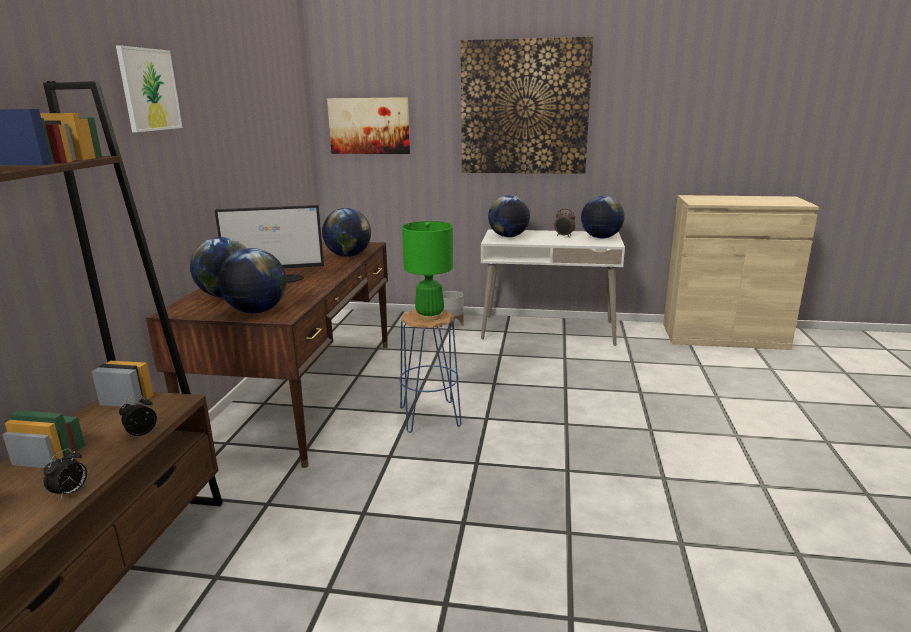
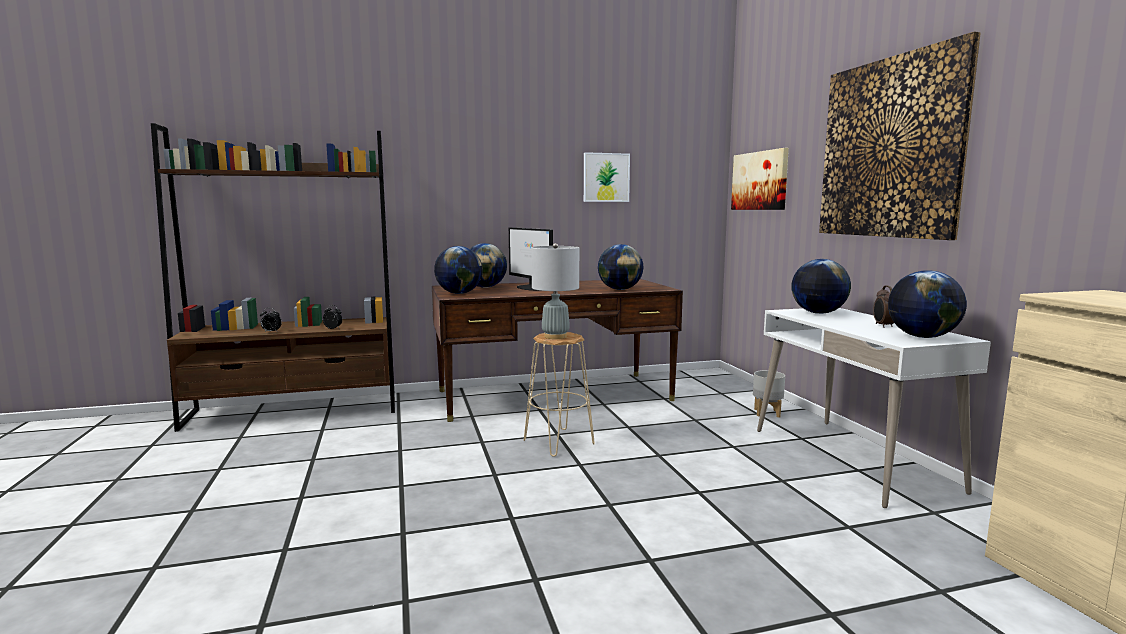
camera: 65 degrees right, 10 degrees down
(149, 90) = (476, 141): picture -> picture (606, 177)
(430, 316) = (555, 336): green table lamp -> grey table lamp
(430, 417) = (558, 442): blue stool -> beige stool

